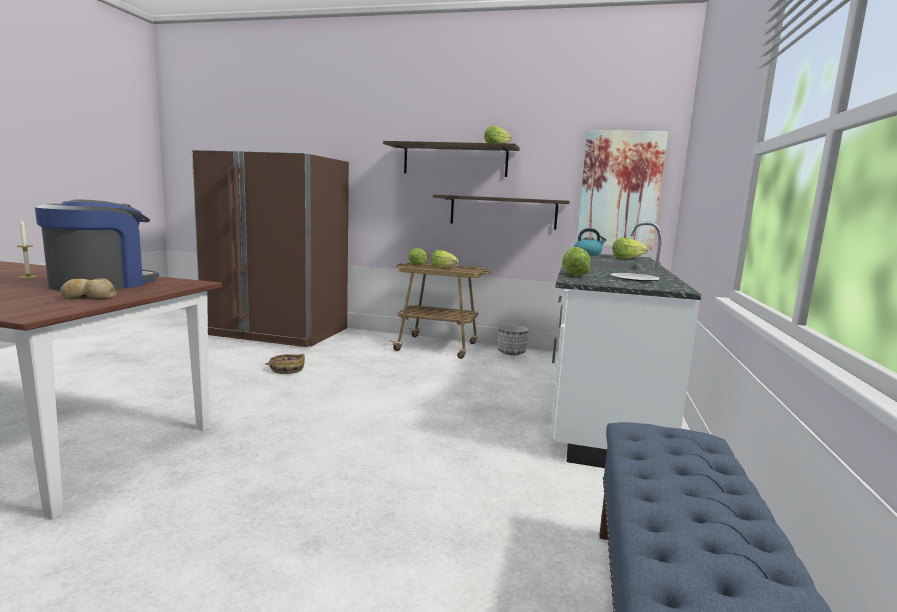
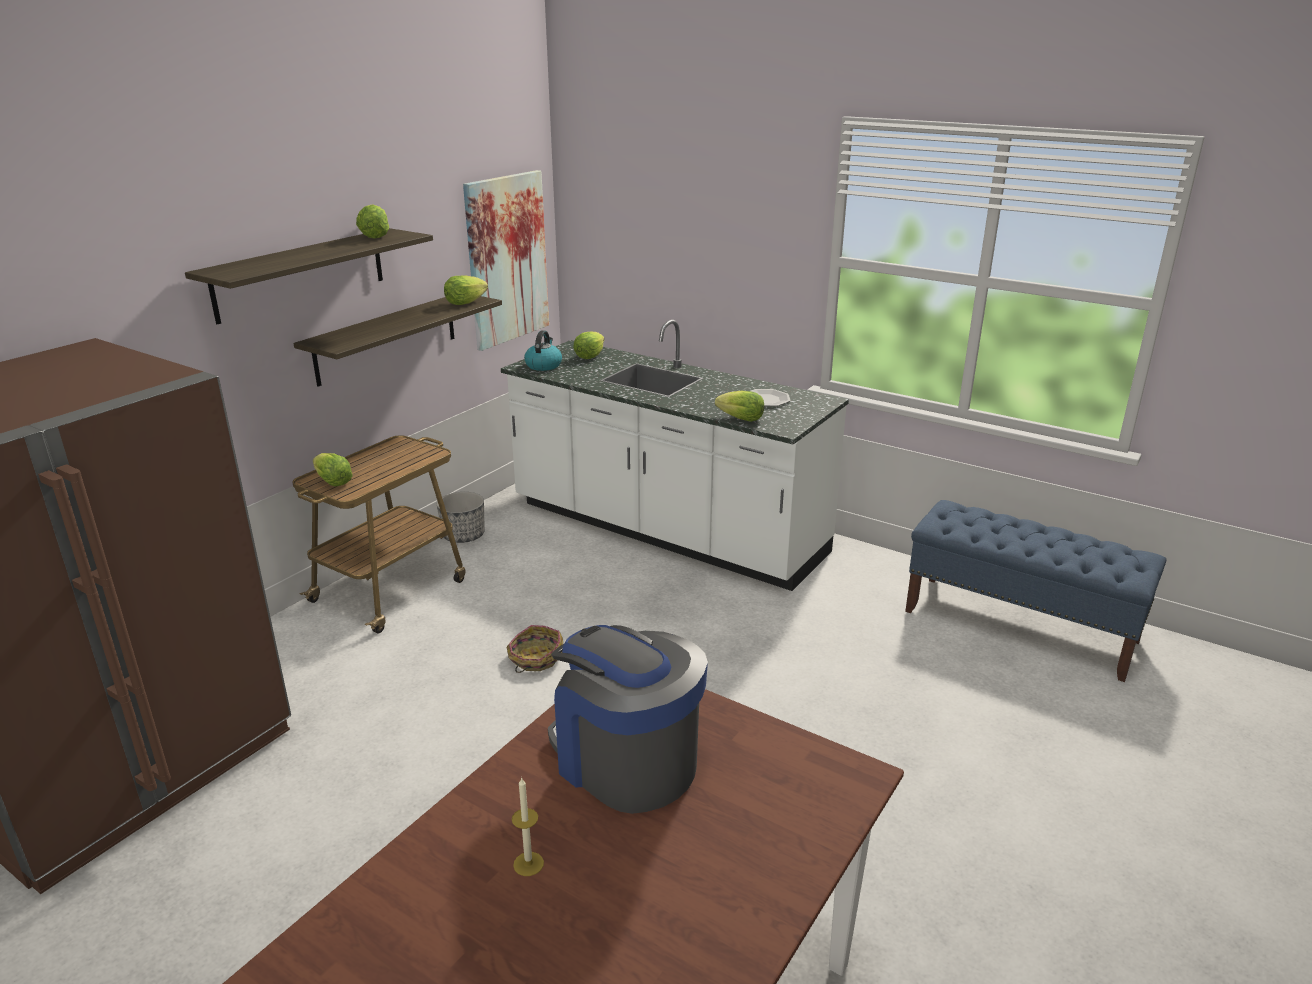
camera: 70 degrees left, 15 degrees up
(88, 297) = (746, 751): bread -> none
(287, 369) = (400, 761): basket -> basket (535, 658)
(443, 268) = (376, 467): lettuce -> lettuce (465, 303)

